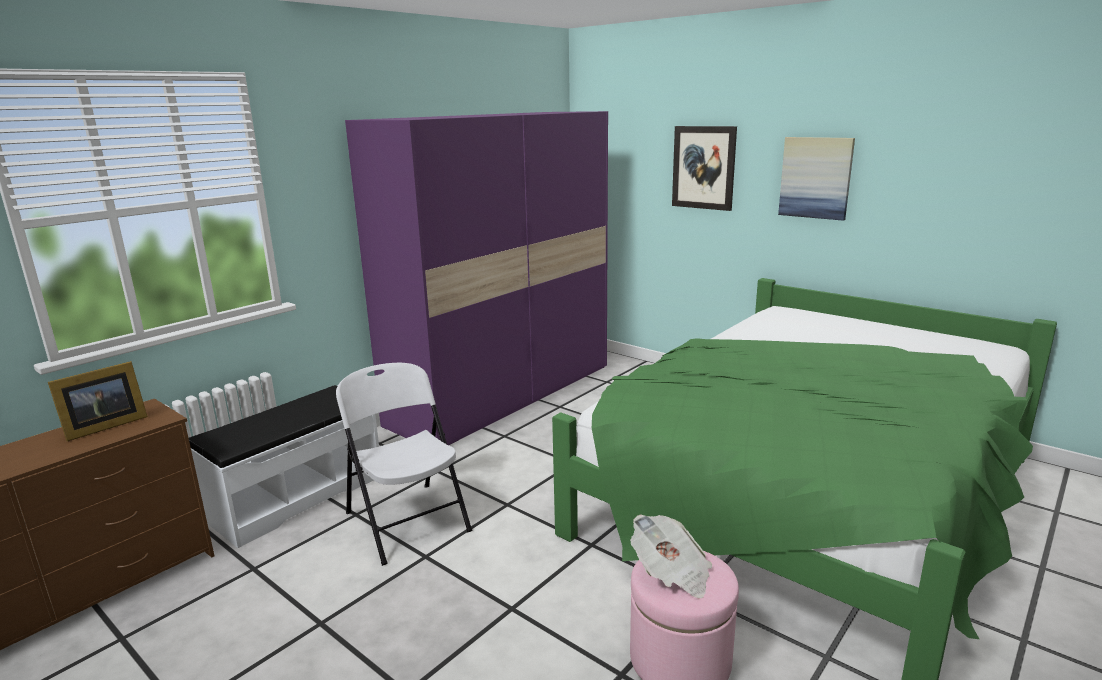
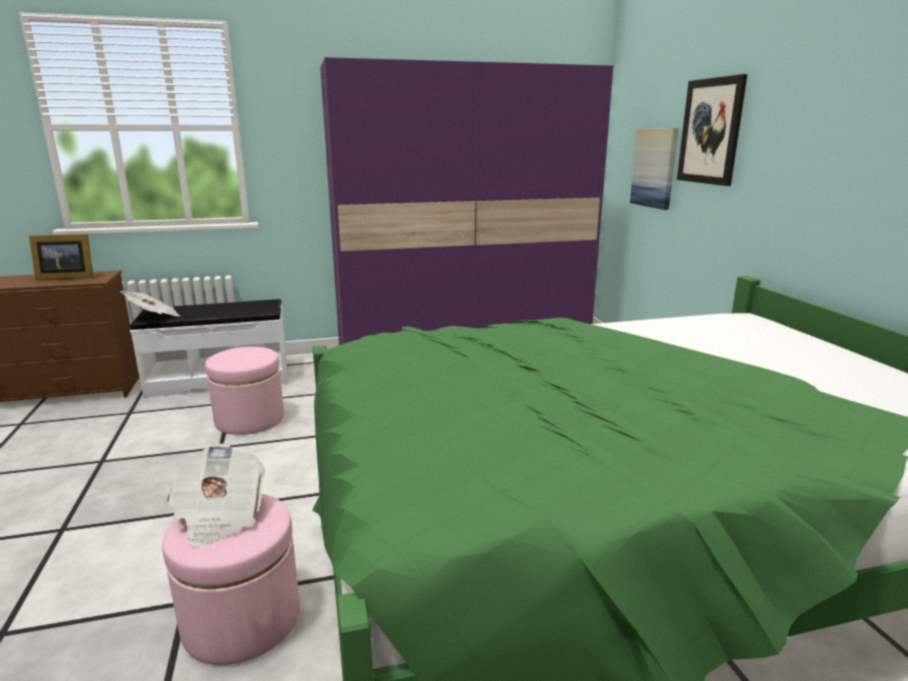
camera: 35 degrees right, 0 degrees up
(234, 444) = (154, 317): none -> newspaper
(408, 521) = (250, 419): white chair -> pink ottoman
(815, 177) = (823, 138): picture -> picture (654, 168)

